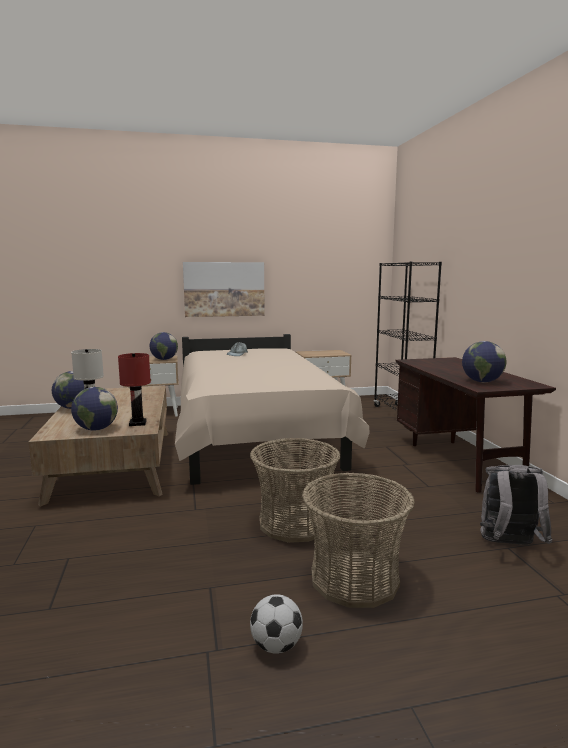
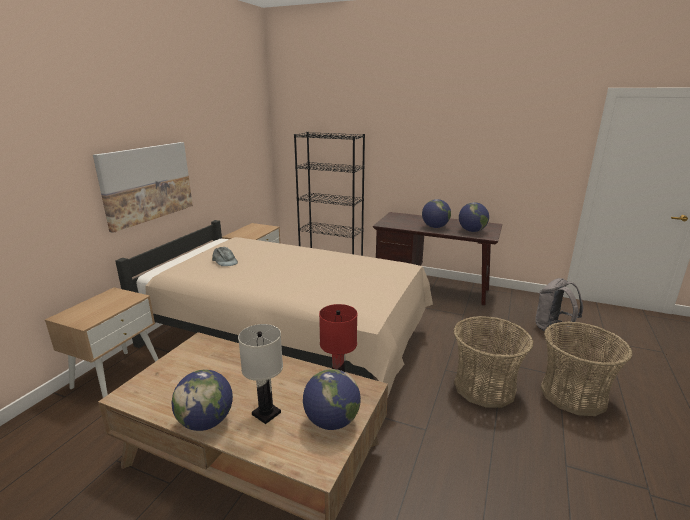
camera: 55 degrees left, 10 degrees up
(164, 359) = (123, 299): globe -> globe (435, 227)
(276, 646) = (645, 458): football -> none

